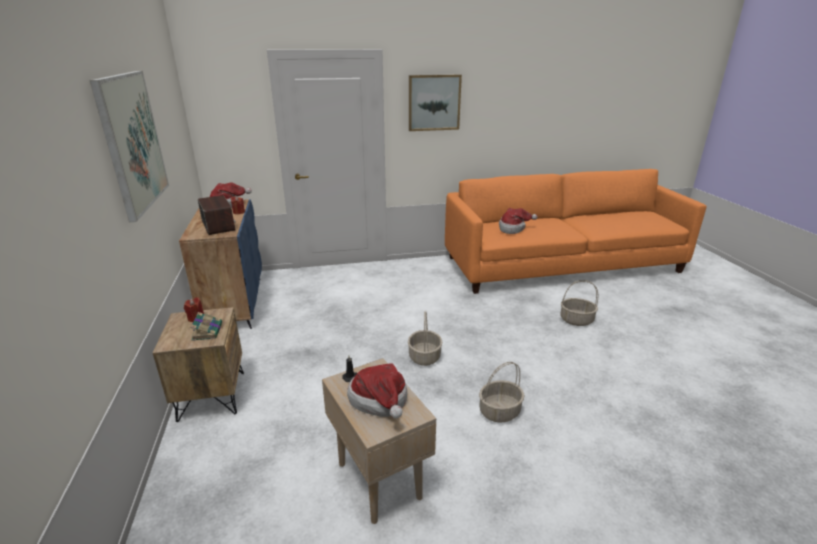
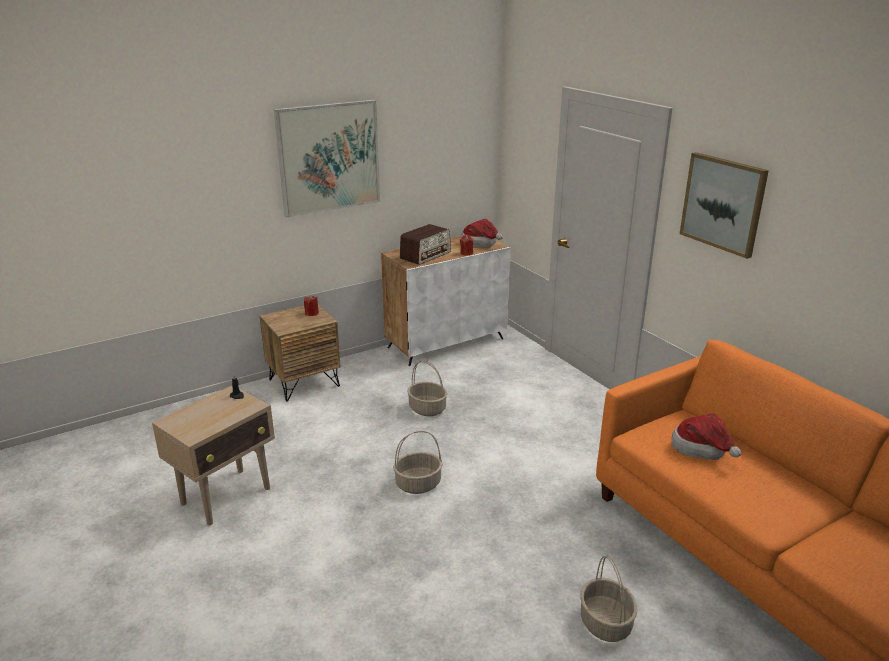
camera: 70 degrees right, 0 degrees up
(207, 331) = (294, 323): book -> none
(235, 303) = (446, 342): blue cabinet -> white cabinet
(380, 403) = (205, 417): hat -> none
(499, 411) = (342, 560): basket -> basket (428, 409)

